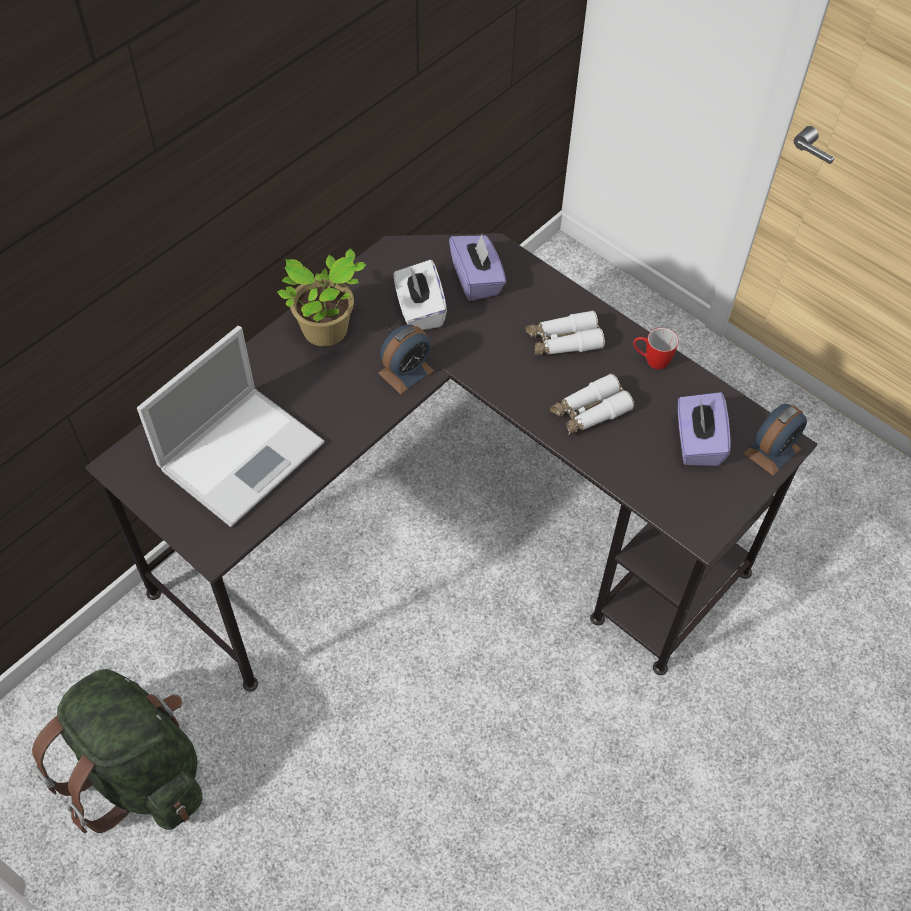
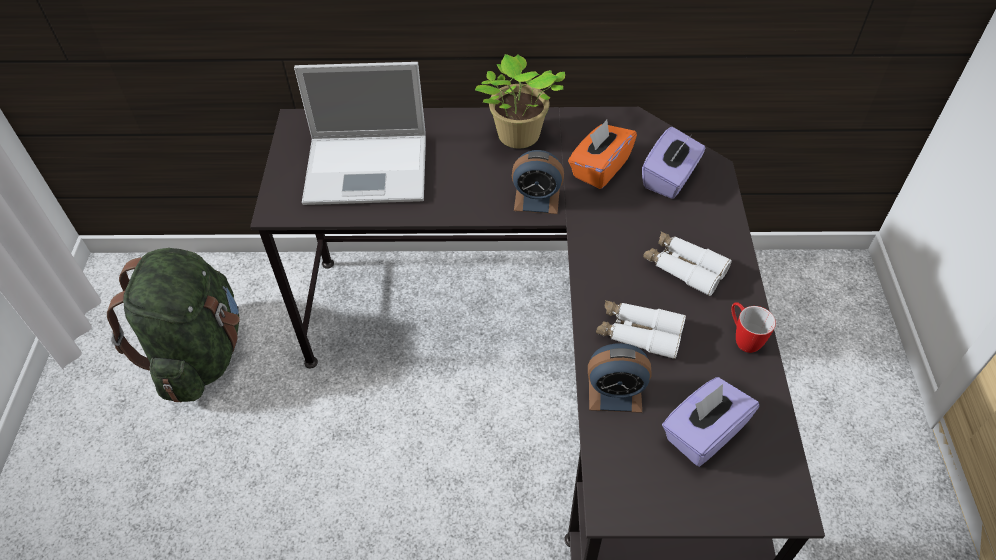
camera: 50 degrees right, 5 degrees down
(419, 310) = (599, 168): white tissue box -> orange tissue box
(772, 451) = (767, 501): alarm clock -> alarm clock (615, 393)

